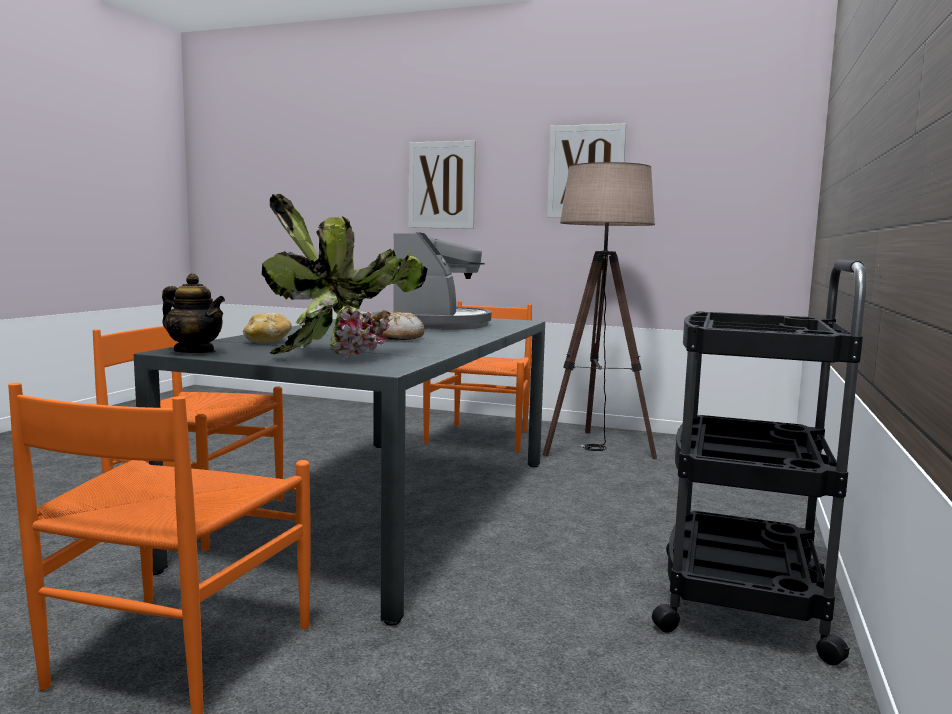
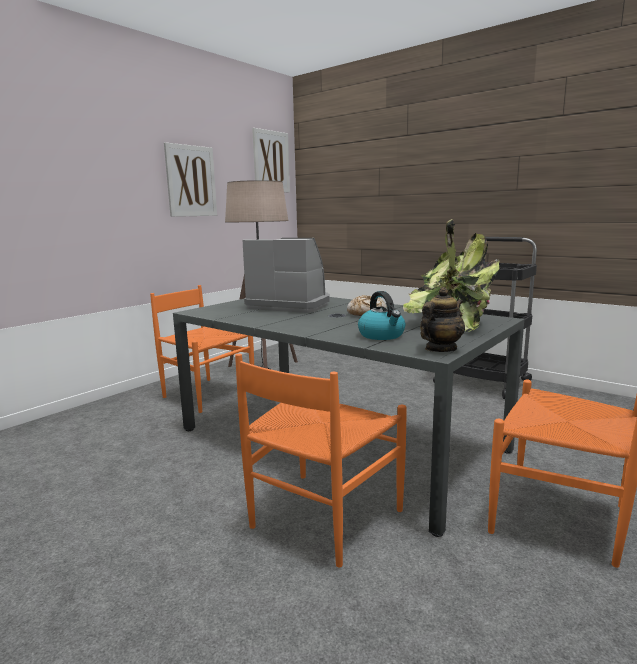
camera: 70 degrees left, 5 degrees up
(267, 342) = (382, 335): bread -> kettle
(442, 185) = (76, 188): picture -> picture (271, 161)

